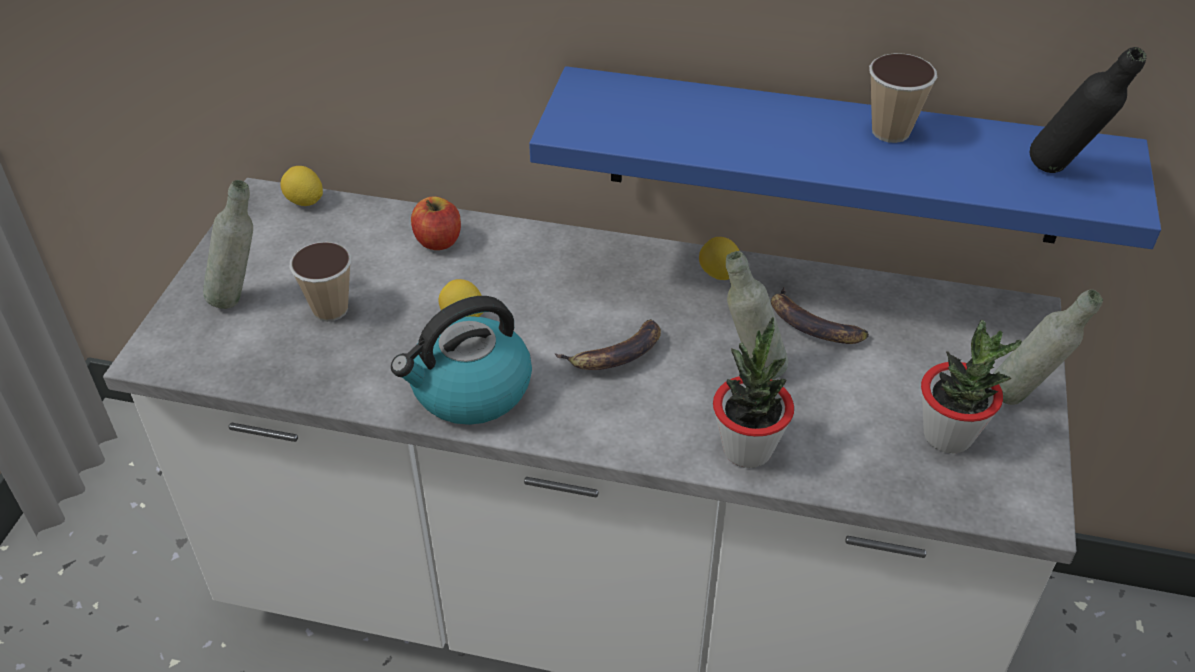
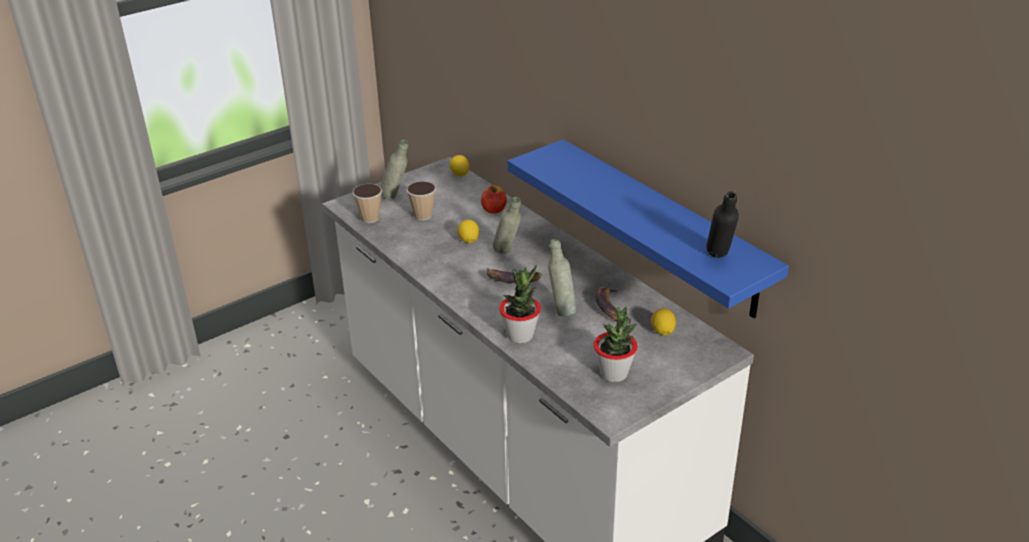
camera: 40 degrees right, 10 degrees down
(469, 390) = (439, 265): kettle -> none
(719, 274) = (597, 272): lemon -> lemon (662, 331)
(890, 131) = (665, 214): cup -> cup (370, 218)
(1023, 397) = (671, 379): grey bottle -> grey bottle (508, 254)

